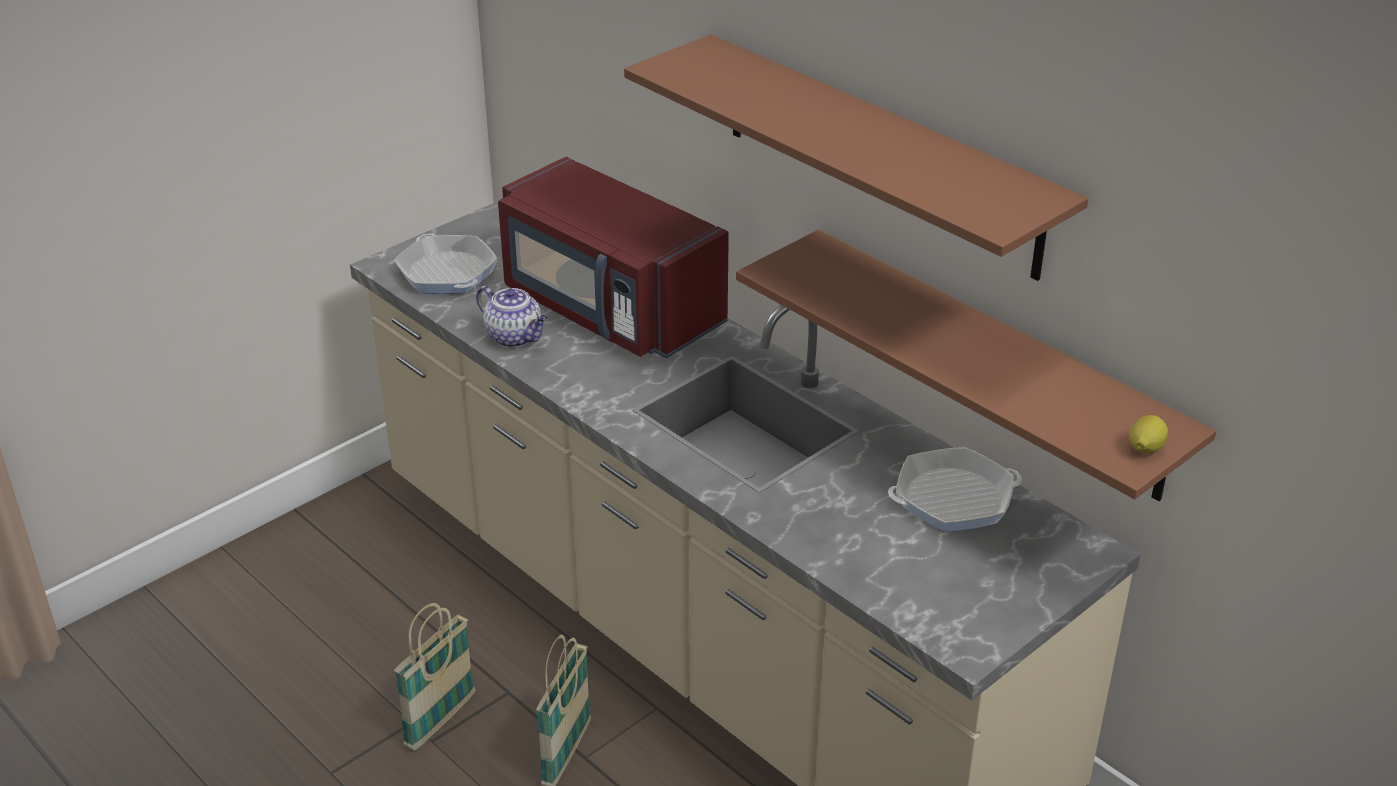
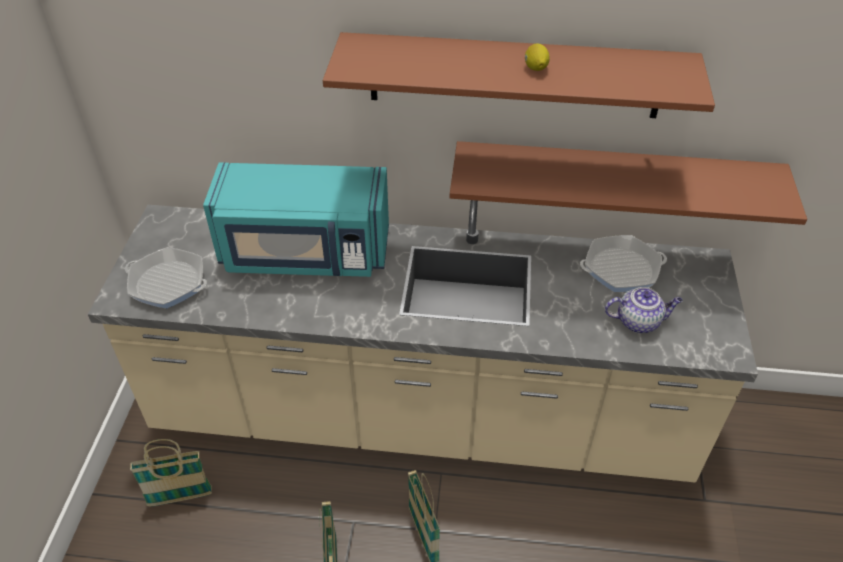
camera: 40 degrees left, 10 degrees up
(367, 561) = (180, 497): none -> basket
(515, 337) = (269, 305): teapot -> teapot (639, 321)
(609, 309) = (305, 253): red microwave -> turquoise microwave
(953, 499) = (621, 269): frying pan -> frying pan turned 45 degrees clockwise
(1144, 449) = (779, 192): lemon -> lemon (535, 69)

